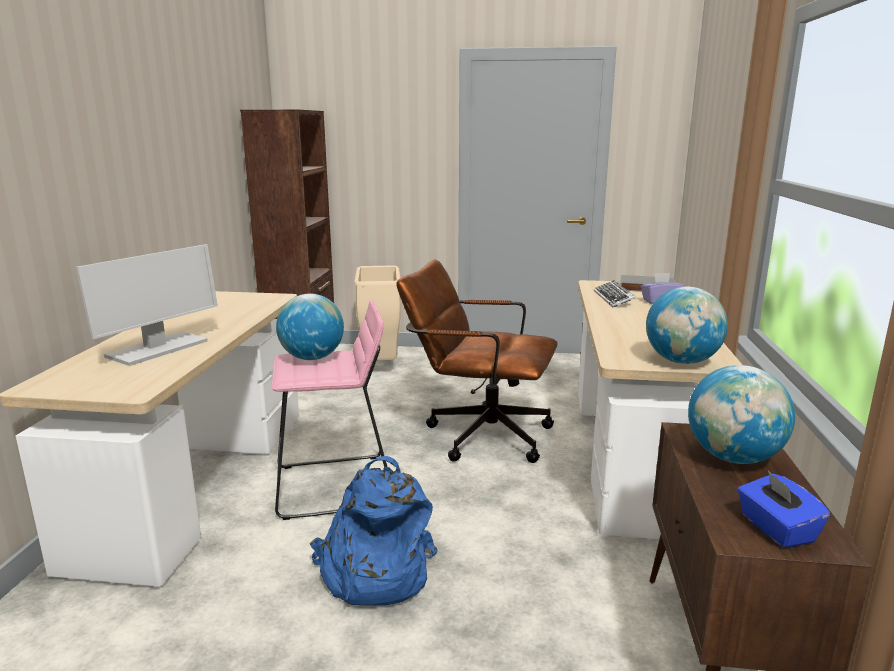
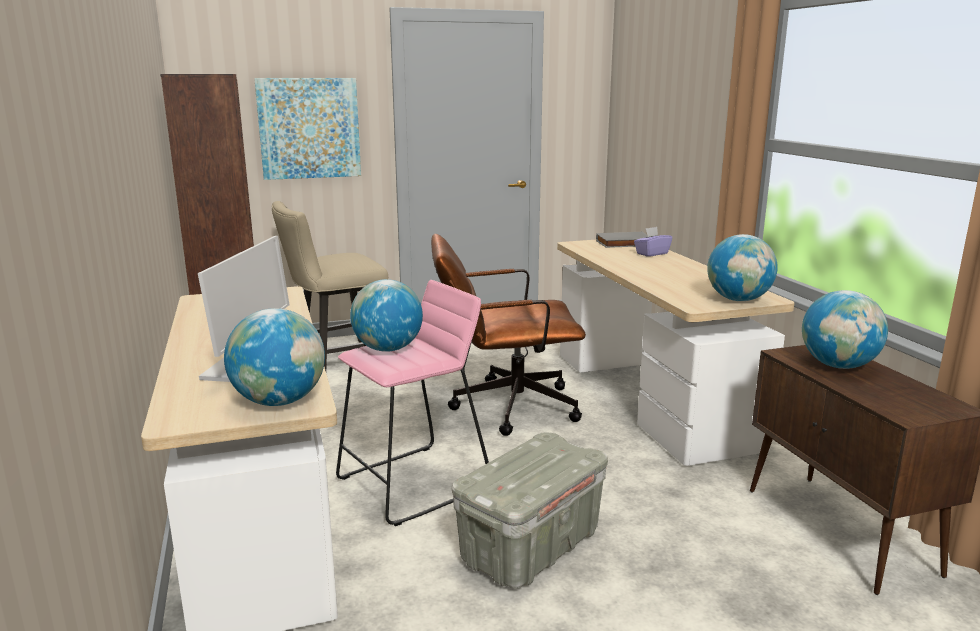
camera: 25 degrees left, 0 degrees up
(123, 385) = (279, 401): none -> globe
(373, 572) = (531, 546): blue backpack -> grey storage box
(379, 365) = (336, 359): beige trash can -> beige chair
(383, 159) = (309, 128): none -> picture
(614, 298) = (612, 255): keyboard -> none
(776, 529) = (919, 405): blue tissue box -> none

